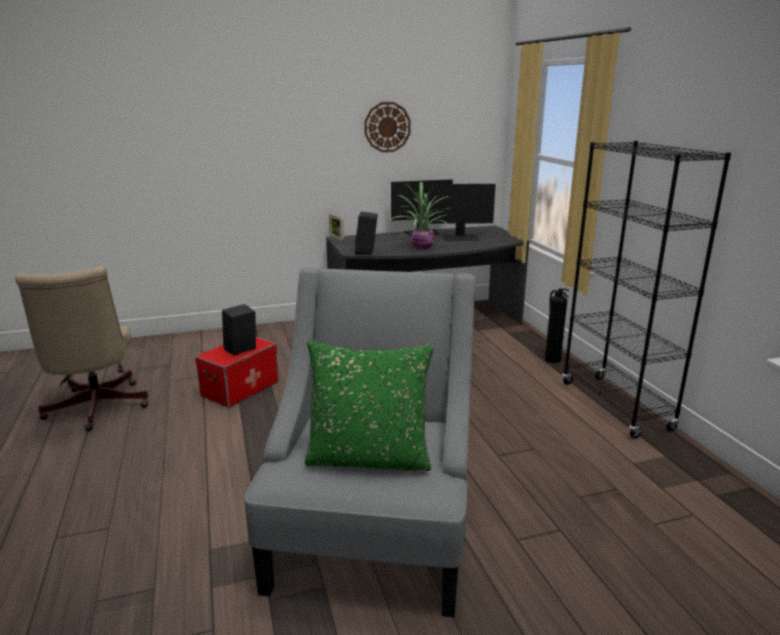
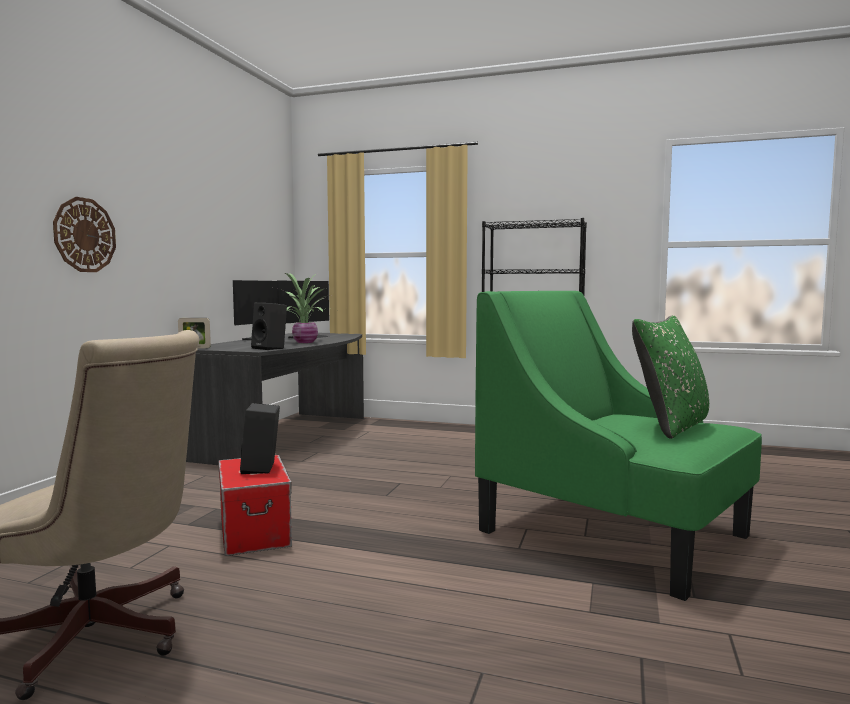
camera: 55 degrees left, 15 degrees down
(373, 527) = (614, 533): grey armchair -> green armchair
(387, 127) = (218, 220): wall clock -> wall clock (84, 235)
(552, 359) = (438, 427): fire extinguisher -> none

